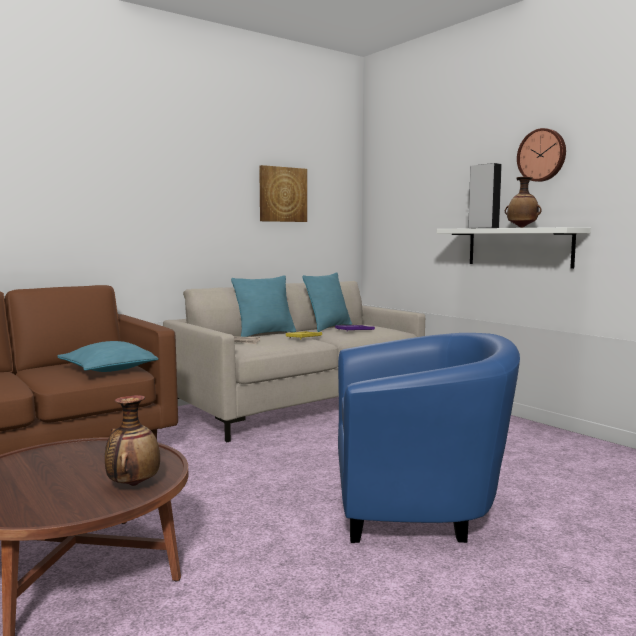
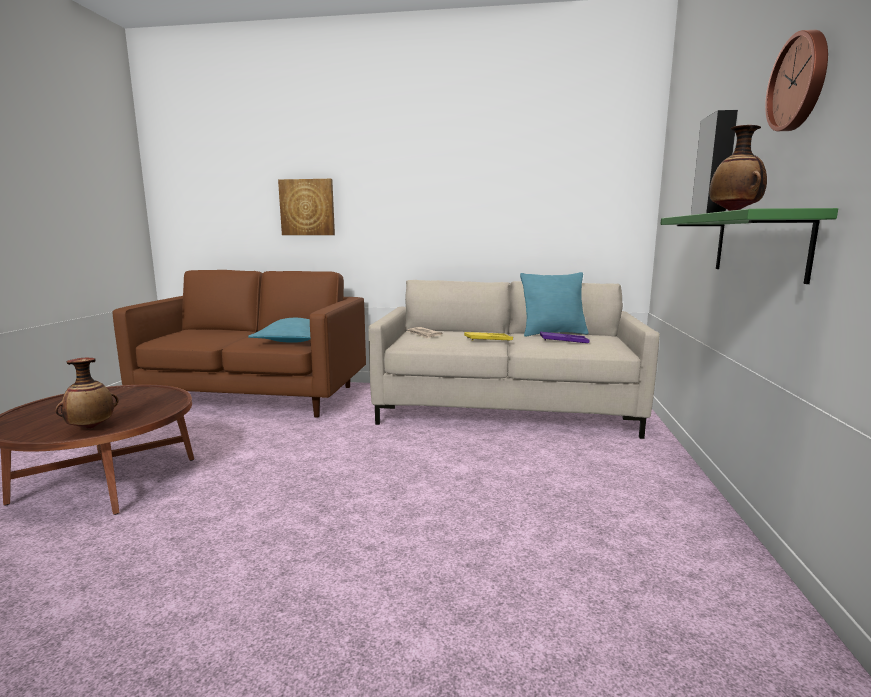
camera: 45 degrees right, 5 degrees up
(265, 334) = (475, 330): turquoise pillow -> none
(282, 194) = (539, 184): picture -> picture (307, 207)
(418, 506) = (360, 549): blue armchair -> none
(519, 247) = (759, 245): white shelf -> green shelf

